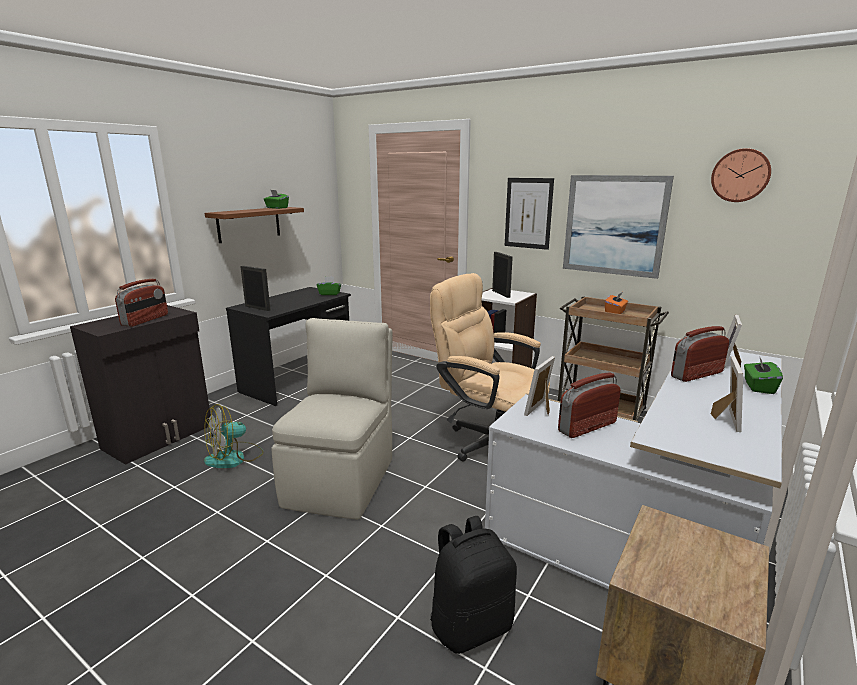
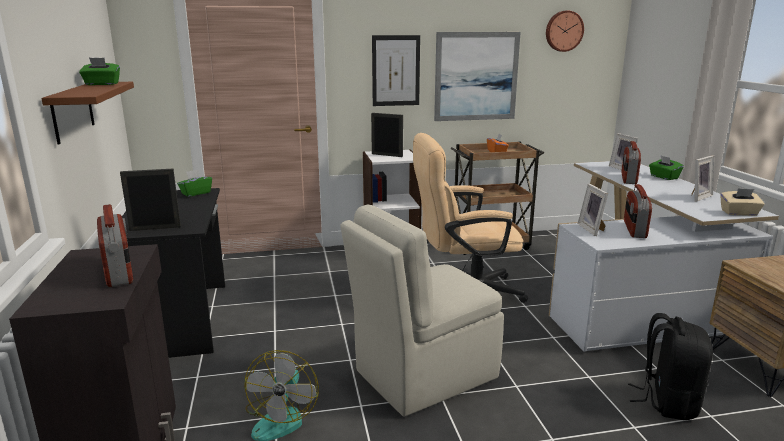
camera: 45 degrees left, 0 degrees up
(342, 480) = (422, 375): beige chair -> beige chair turned 90 degrees counterclockwise
(719, 455) = (739, 213): none -> beige tissue box
(724, 419) = (697, 197): picture frame -> picture frame turned 75 degrees clockwise

